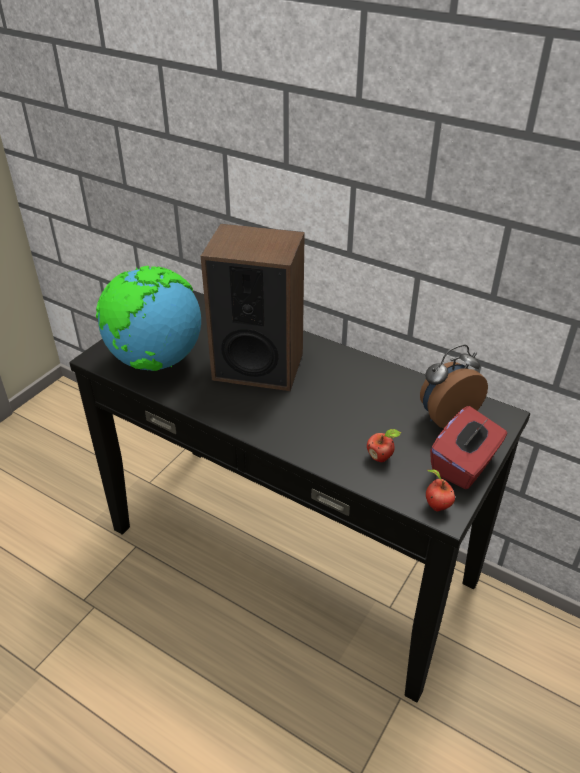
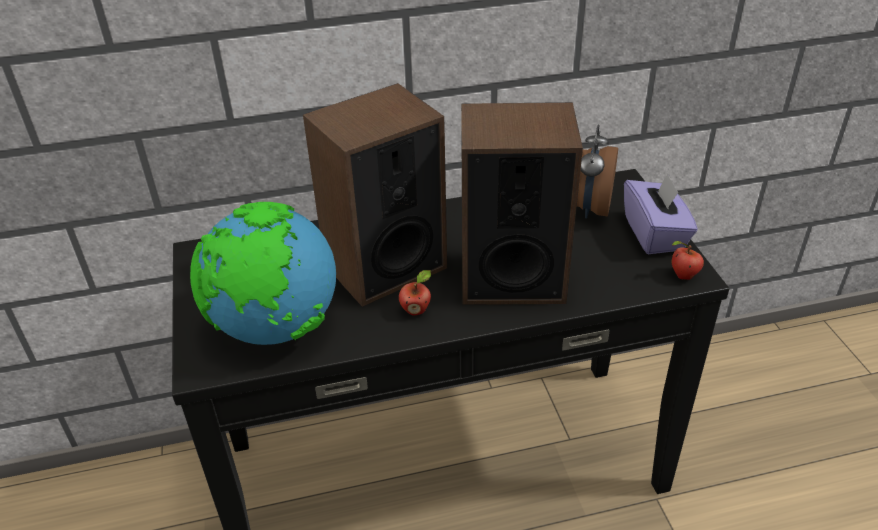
camera: 45 degrees left, 0 degrees up
(319, 423) = (511, 277): none -> speaker
(381, 457) = (596, 270): apple -> apple (416, 310)
(464, 465) = (655, 234): red tissue box -> purple tissue box

